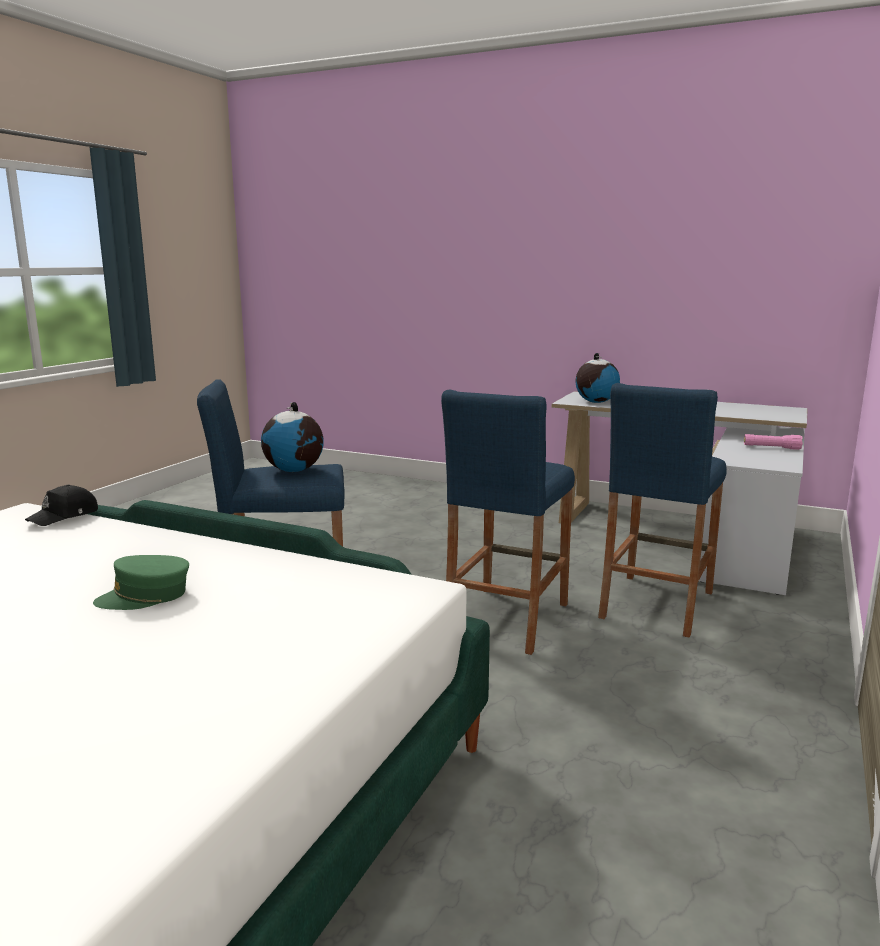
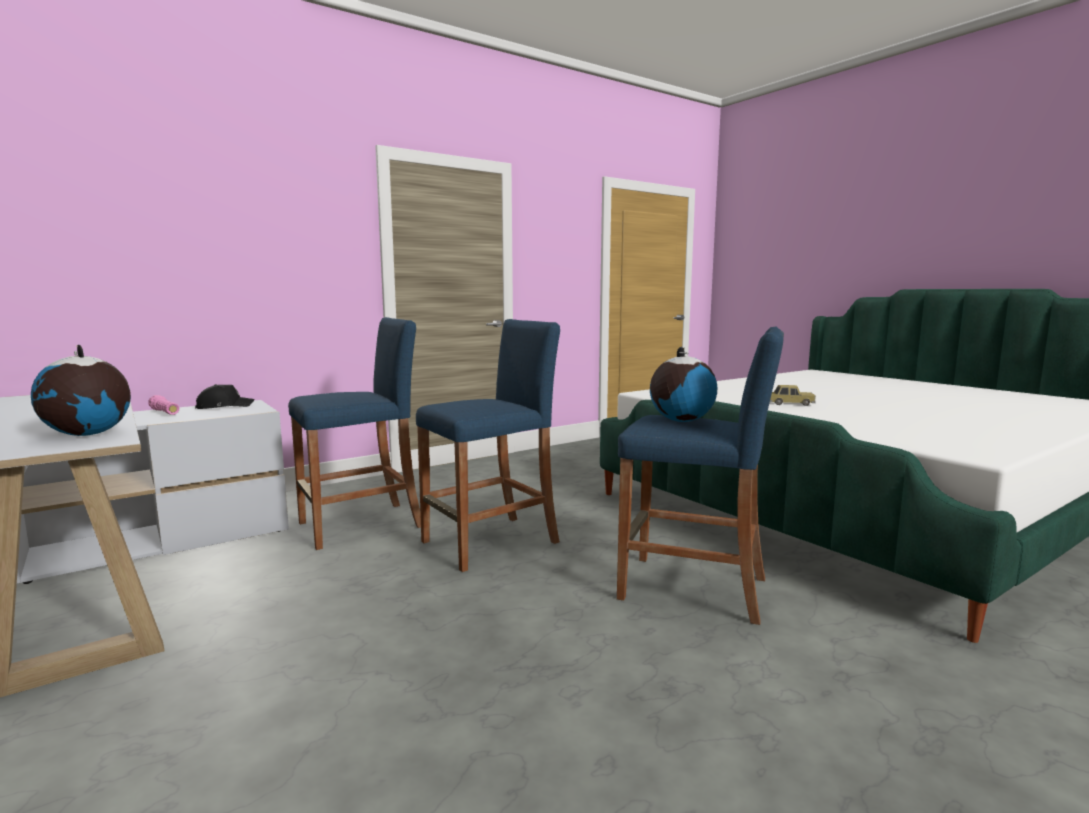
camera: 150 degrees left, 5 degrees down
(65, 516) = (913, 442): black cap -> black cap (224, 406)
(145, 596) = (789, 403): green cap -> toy car

